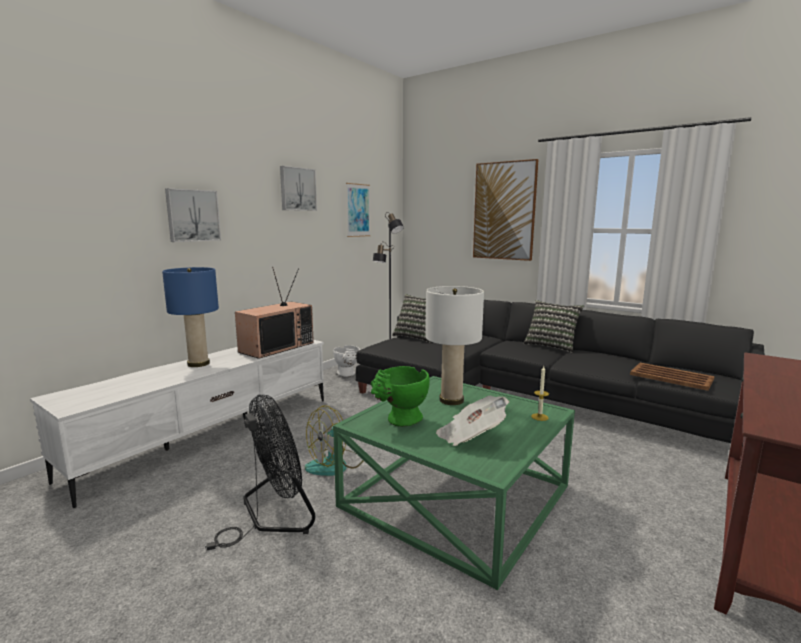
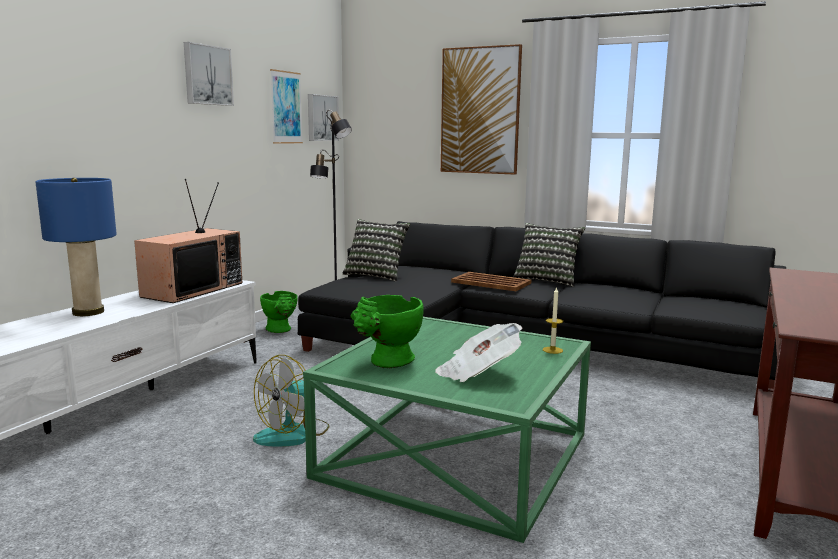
camera: 10 degrees left, 0 degrees up
(192, 215) = (67, 106): picture -> picture (321, 118)
(268, 512) = (218, 491): black fan -> none
(347, 374) = (281, 330): white vase -> green vase
(452, 400) = (444, 339): white table lamp -> none
(670, 377) = (689, 306): brown tray -> brown tray (490, 282)

